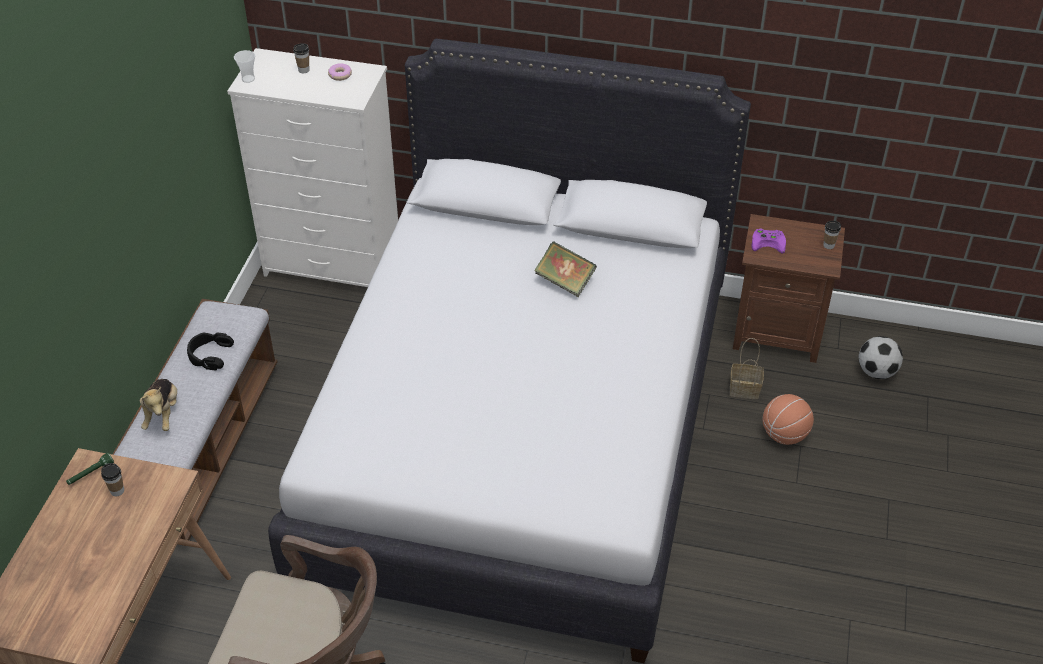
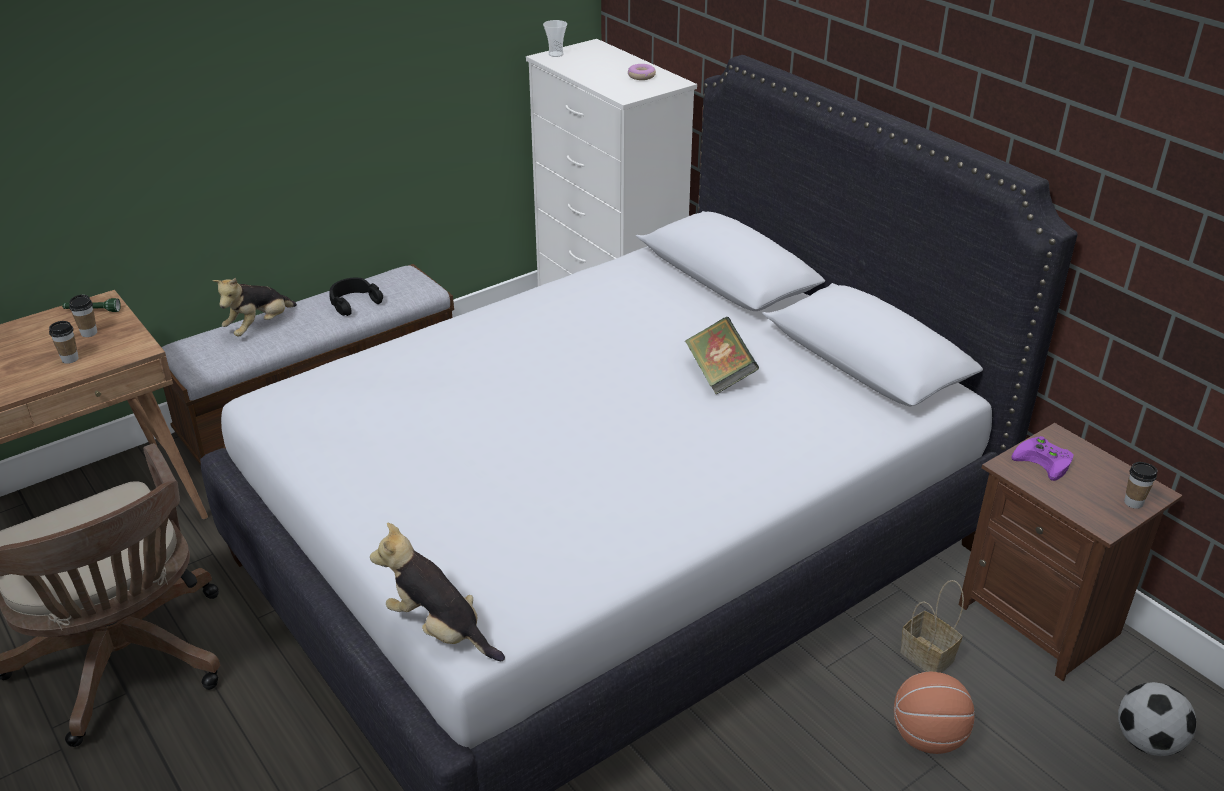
camera: 40 degrees right, 10 degrees down
(304, 70) = (614, 63): cup -> cup (70, 359)
(605, 529) = (440, 629): none -> plush toy

